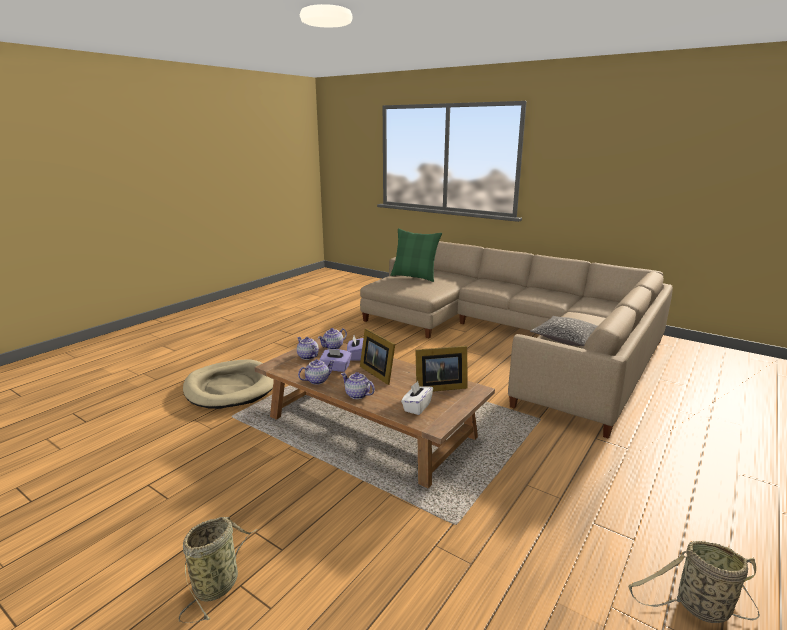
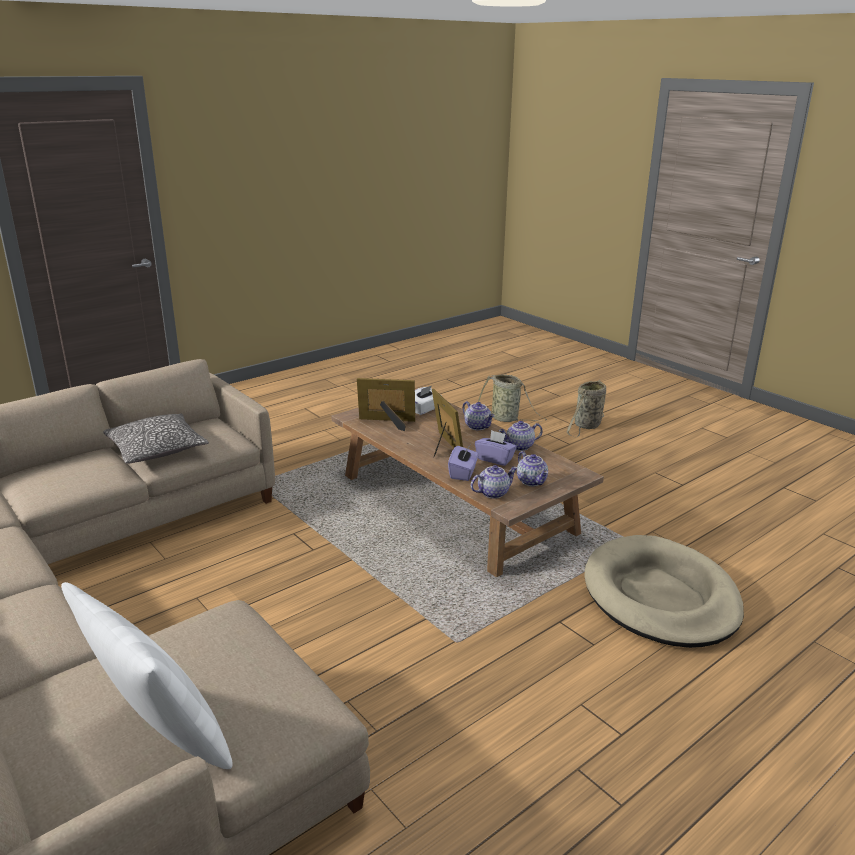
camera: 165 degrees left, 5 degrees up
(414, 277) = (161, 735): green pillow -> white pillow
(698, 608) = (312, 387): basket -> basket (506, 419)

